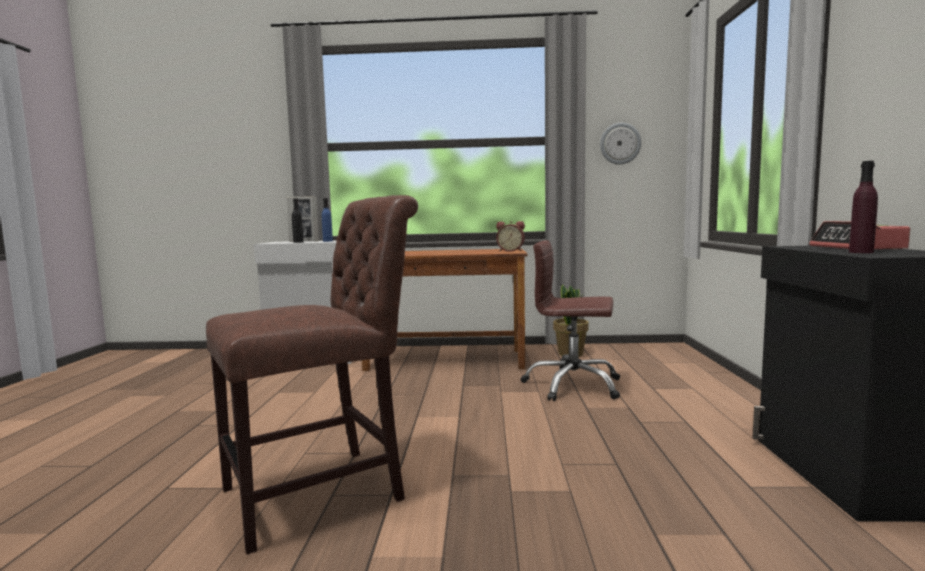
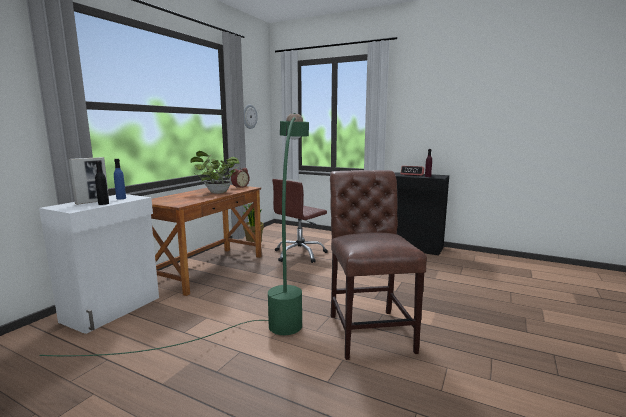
camera: 65 degrees left, 5 degrees up
(362, 412) = (271, 307): none -> green floor lamp
(456, 252) = (216, 192): none -> potted plant

